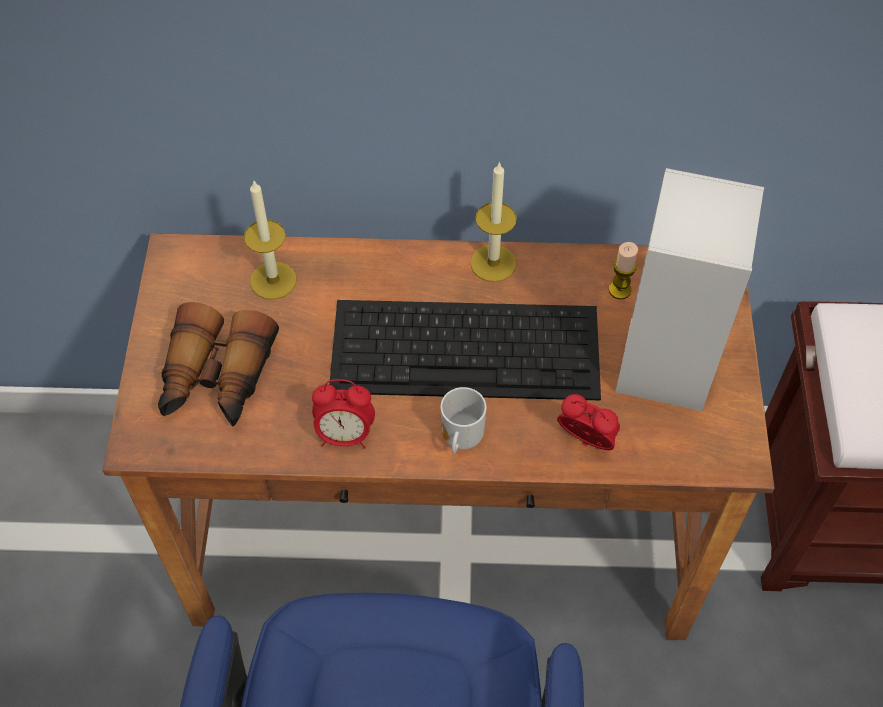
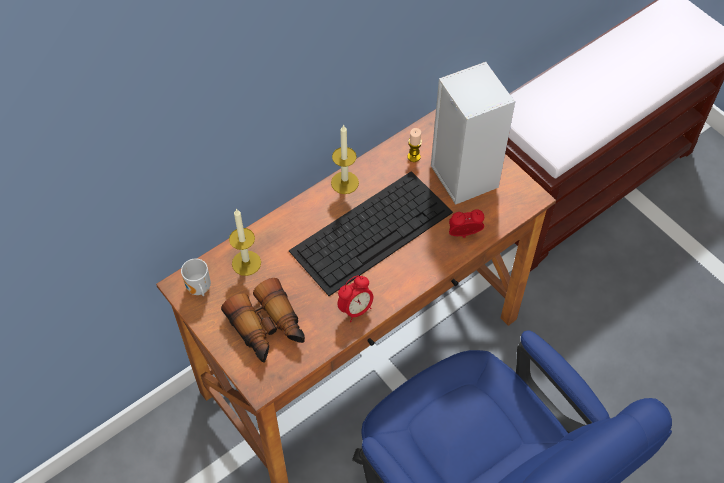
camera: 40 degrees left, 0 degrees up
(459, 438) = (408, 273): mug -> mug (198, 289)

